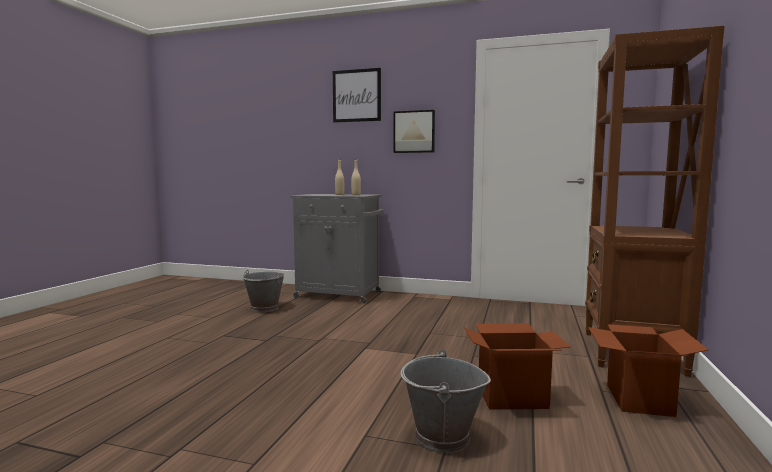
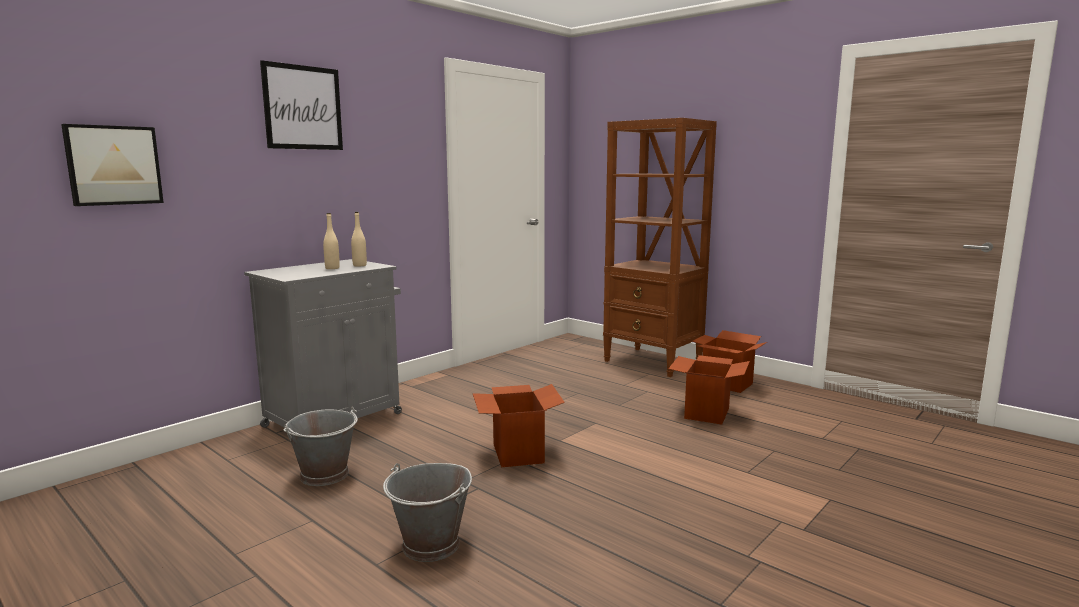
camera: 65 degrees left, 5 degrees up
(329, 340) = (517, 453): none -> cardboard box
(414, 132) = (386, 168): picture -> picture (113, 165)
(441, 437) = (758, 448): grey bucket -> grey bucket (431, 545)

